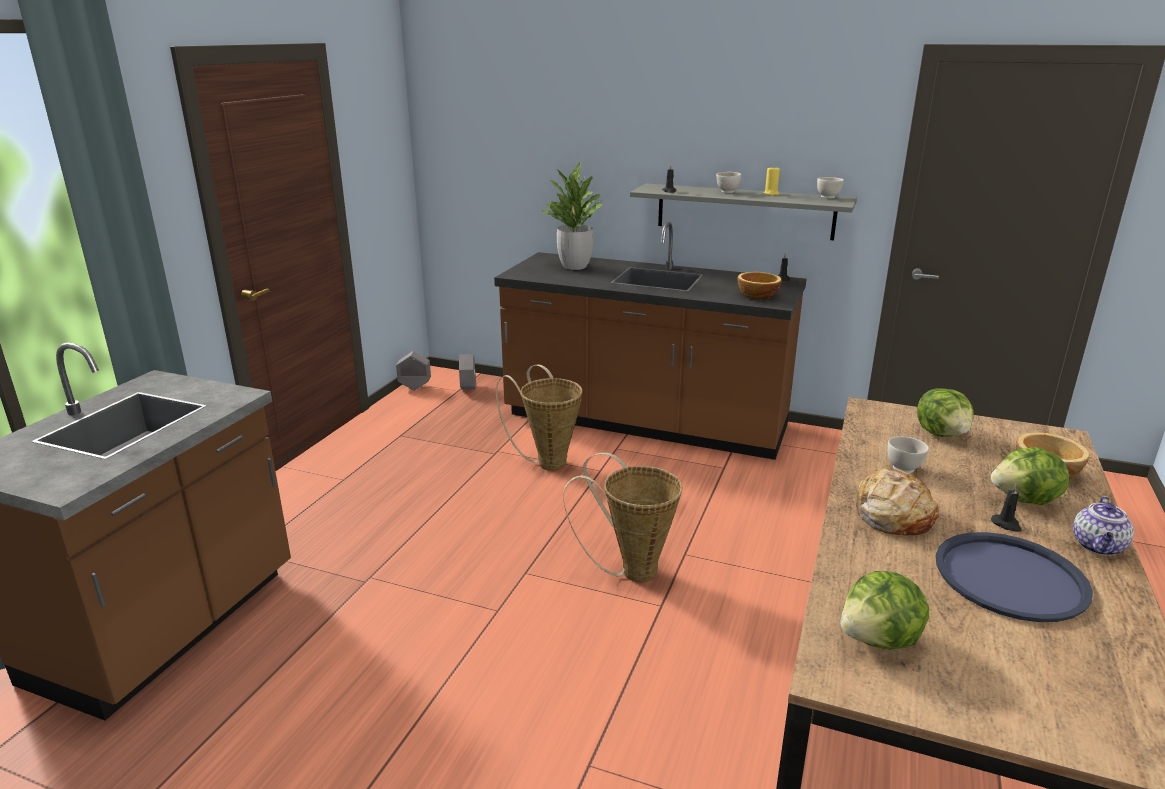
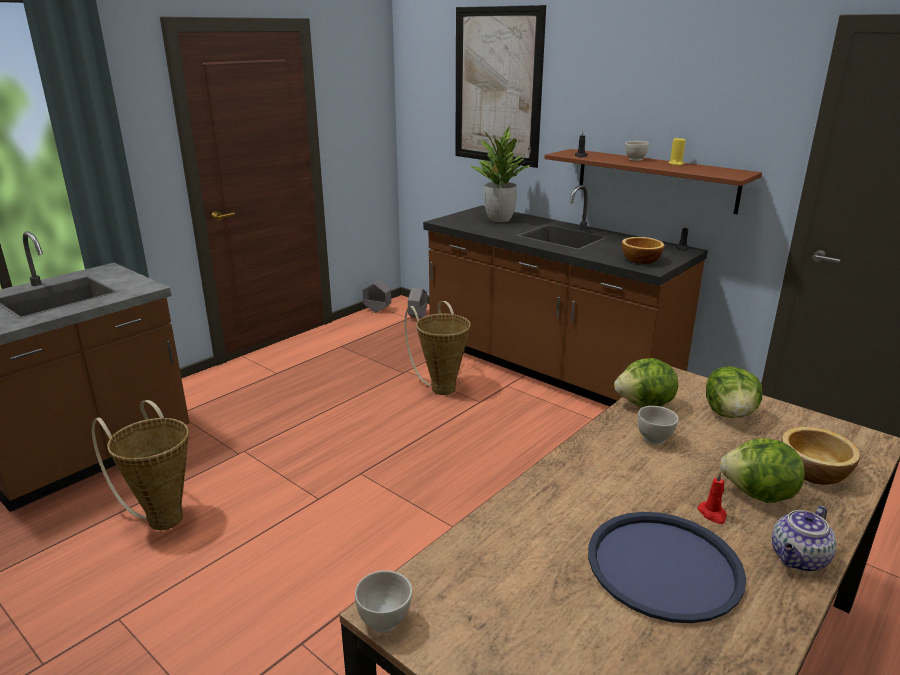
camera: 20 degrees right, 0 degrees up
(550, 118) = (497, 87): none -> picture
(631, 570) = (448, 490): basket -> basket (162, 516)
(744, 211) = (655, 180): grey shelf -> brown shelf
(828, 197) = (730, 170): white bowl -> white bowl (385, 621)
(879, 640) = (469, 590): lettuce -> lettuce (645, 405)
(892, 515) = (598, 479): bread -> none
(1006, 524) = (712, 514): black candle -> red candle

